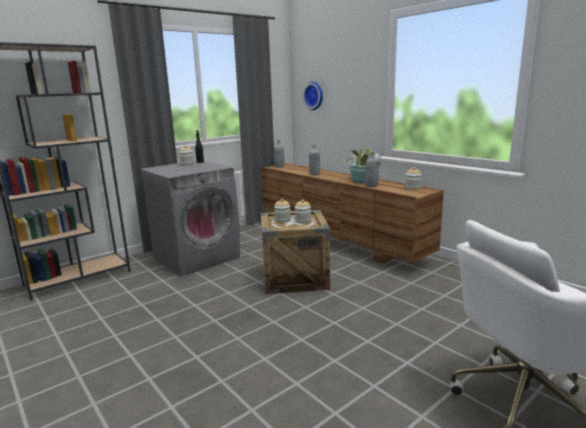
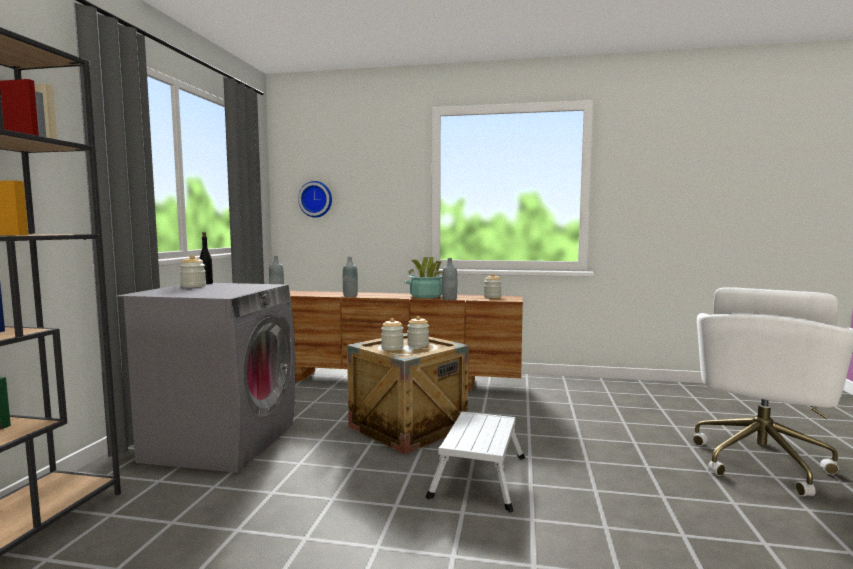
camera: 40 degrees left, 10 degrees down
(281, 322) = (479, 476): none -> white step ladder

